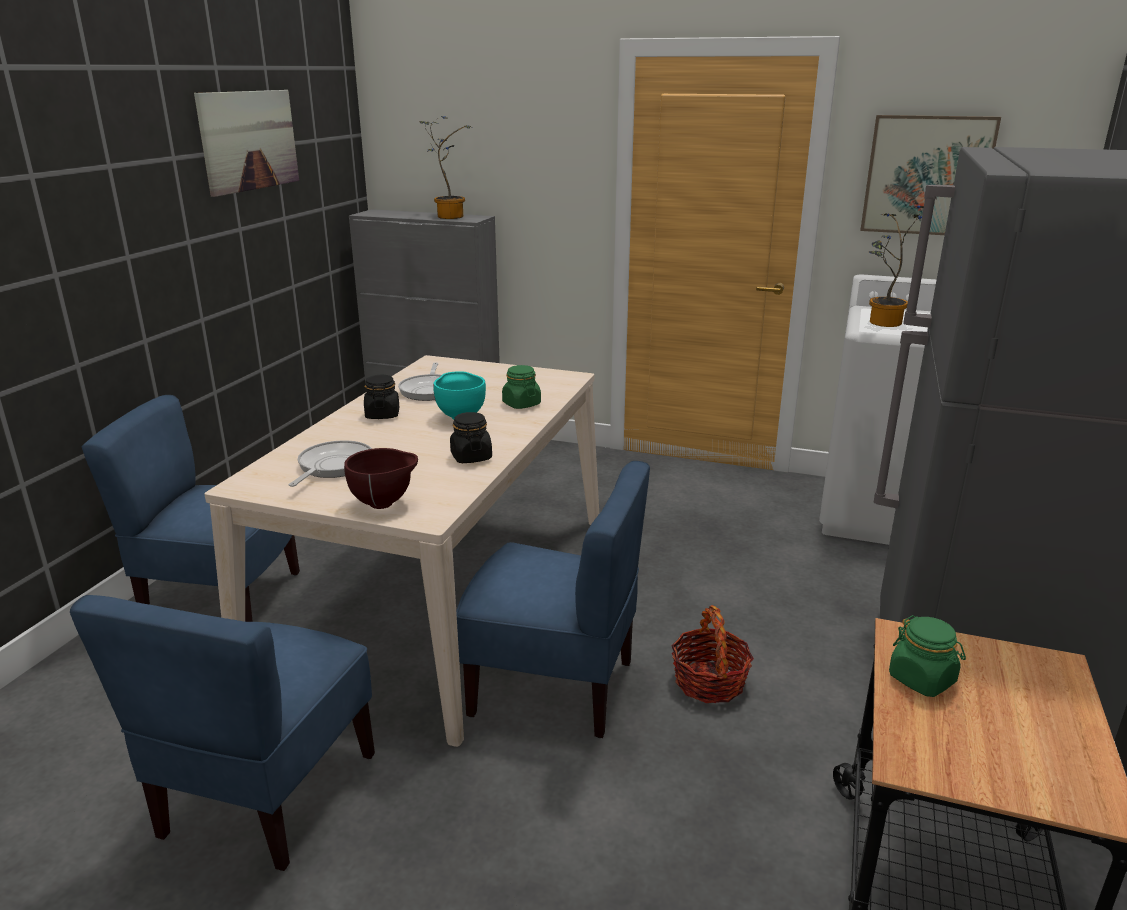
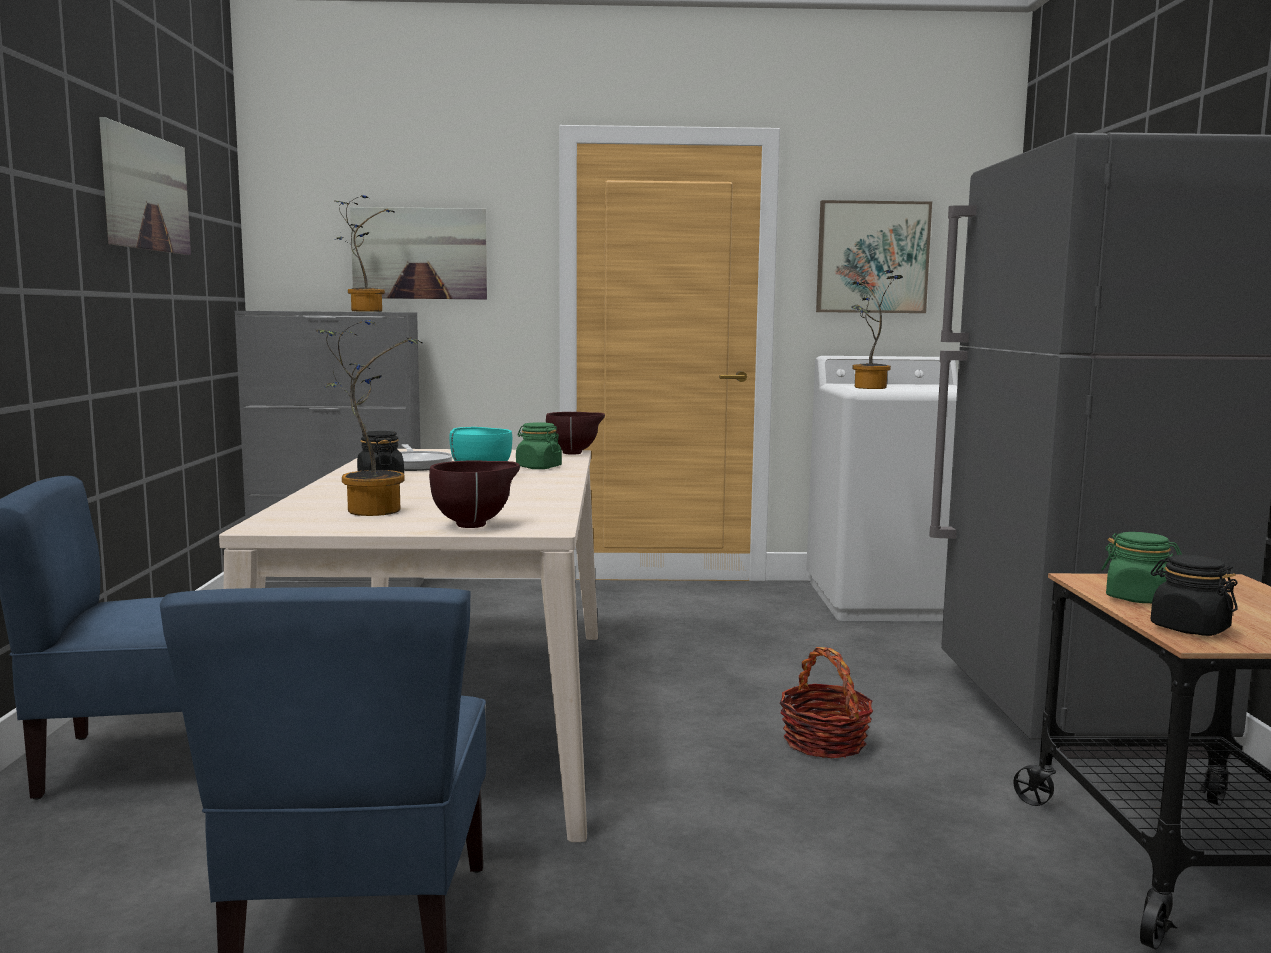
camera: 20 degrees left, 15 degrees down
(333, 466) = (370, 509): frying pan -> potted plant
(471, 457) = (532, 495): black jar -> black jar (1189, 628)
(498, 162) = (419, 253): none -> picture
(554, 686) = (657, 772): blue chair -> none
(575, 379) = (575, 453): none -> brown bowl

